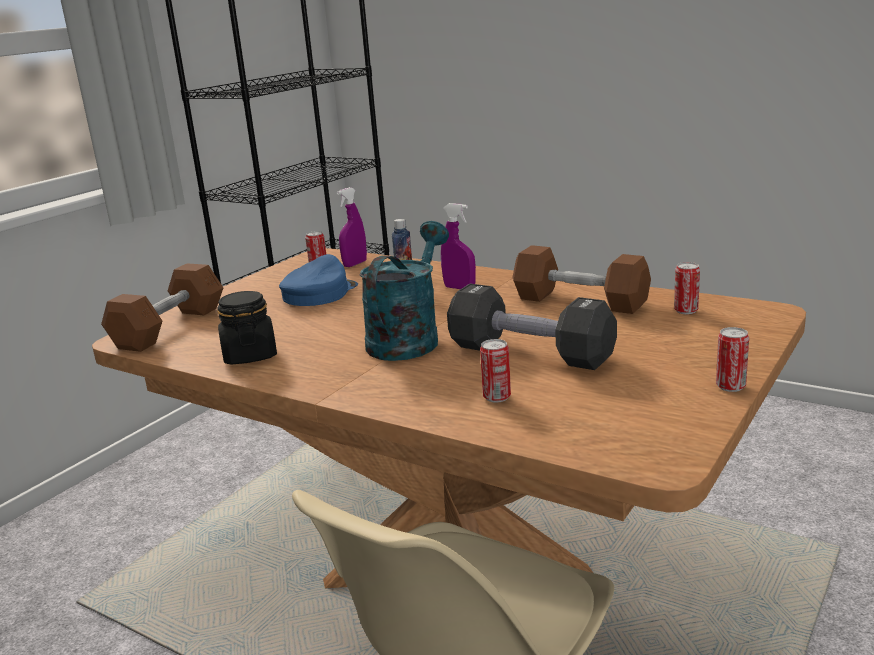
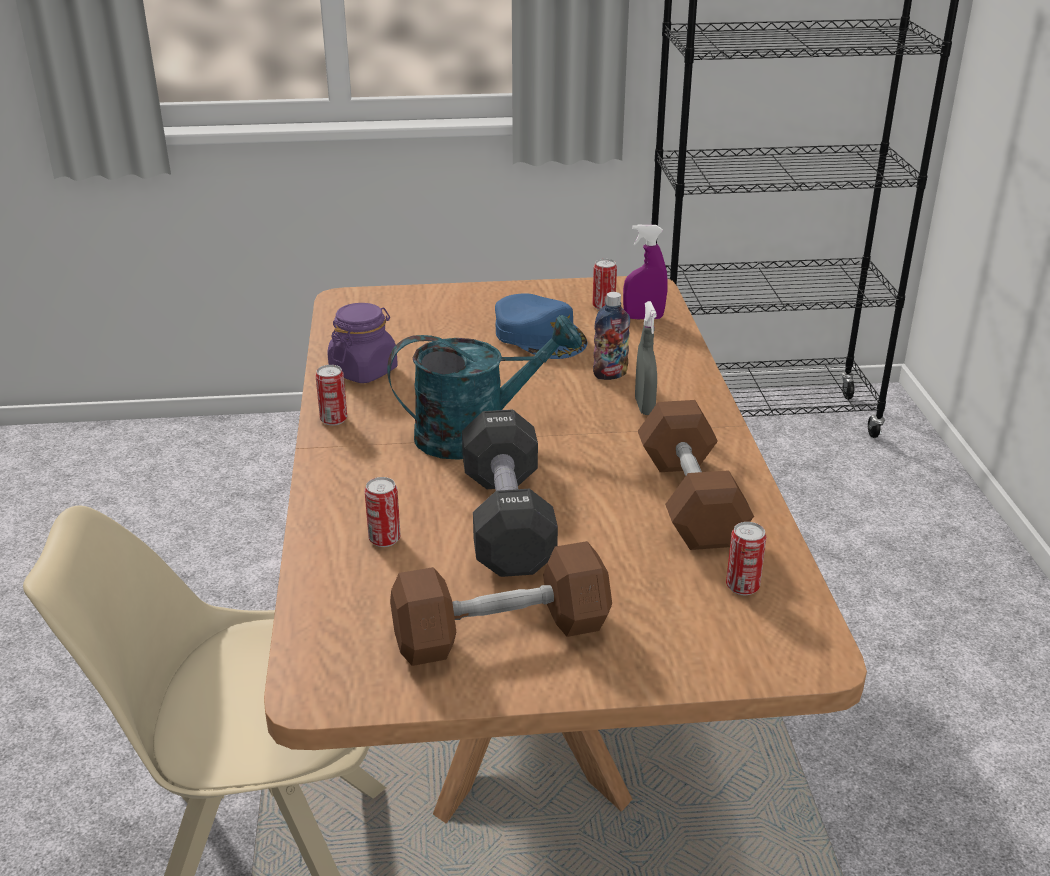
camera: 50 degrees right, 10 degrees up
(169, 327) = (387, 305): brown dumbbell -> brown dumbbell (501, 633)
(250, 355) = (364, 371): black jar -> purple jar
(319, 293) = (540, 336): blue cap -> blue cap turned 60 degrees clockwise
(459, 288) = (644, 406): purple spray bottle -> grey spray bottle
(730, 386) = (537, 687): can -> can (333, 419)

